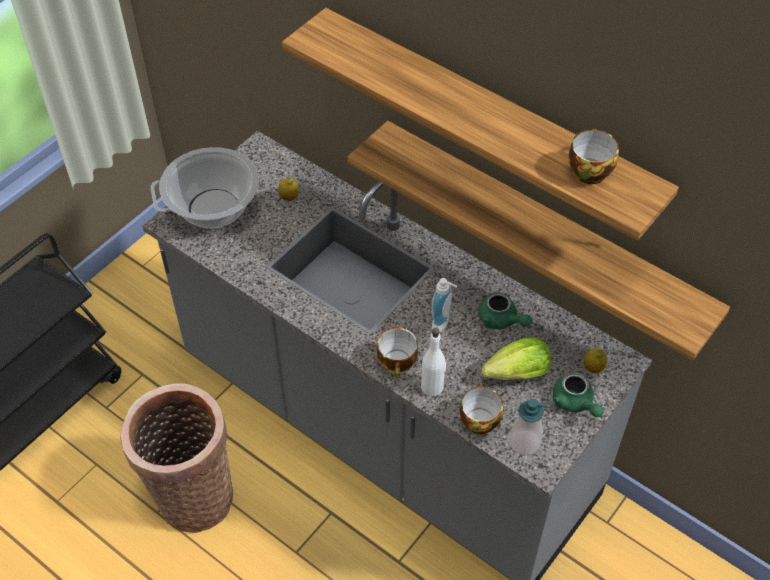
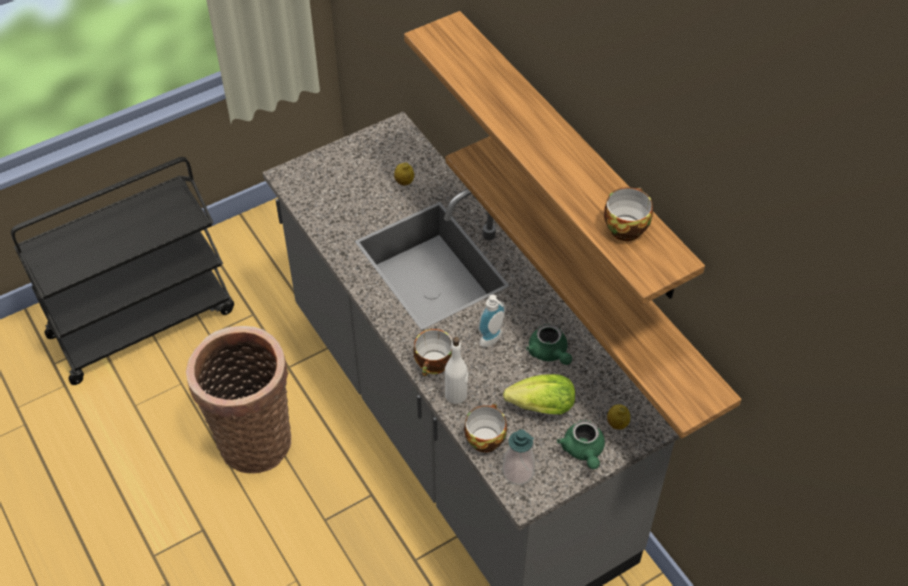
camera: 20 degrees right, 0 degrees up
(213, 209) = (331, 174): cooking pot -> none

